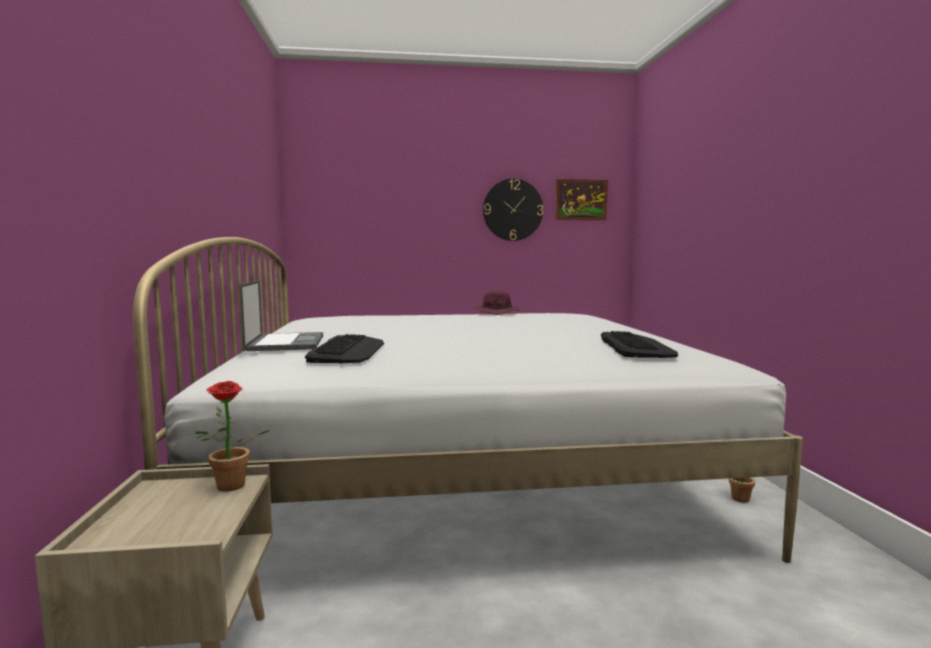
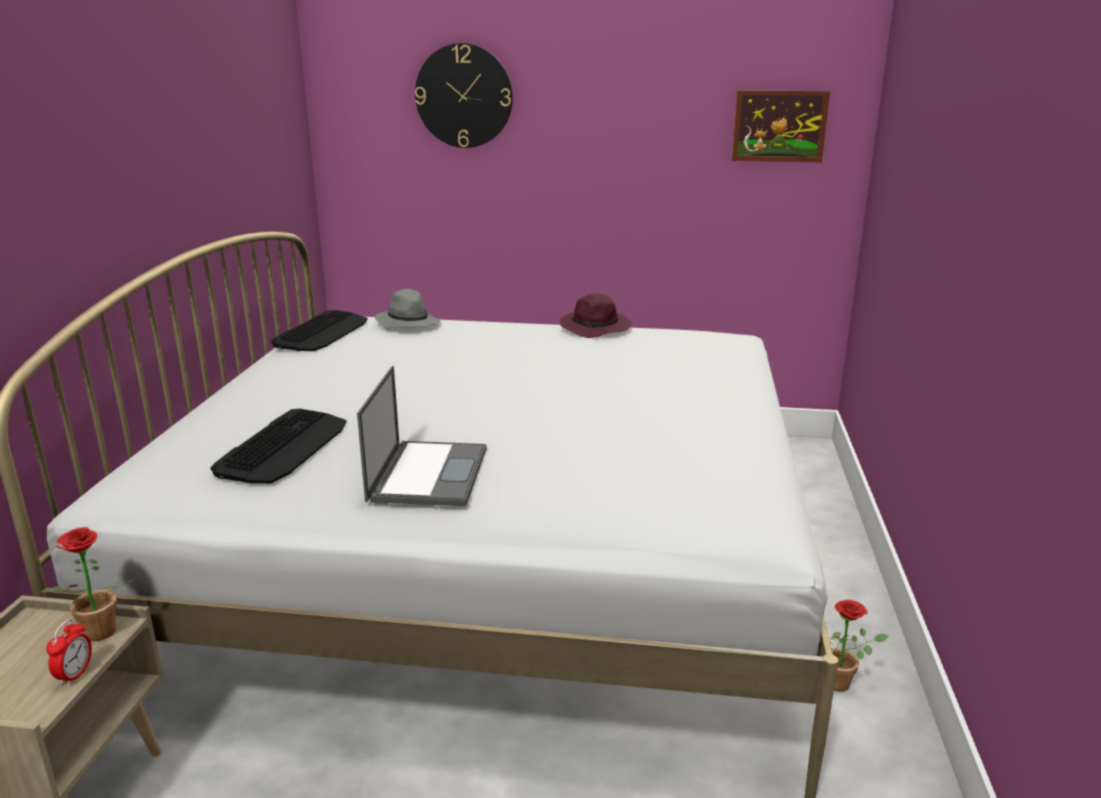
camera: 15 degrees right, 15 degrees up
(227, 512) = (75, 675): none -> alarm clock
(285, 343) = (232, 411): laptop -> laptop (428, 473)
(369, 315) = (407, 323): none -> grey hat
(512, 210) = (659, 143): wall clock -> wall clock (464, 96)
(636, 347) = (668, 478): keyboard -> keyboard (322, 332)

